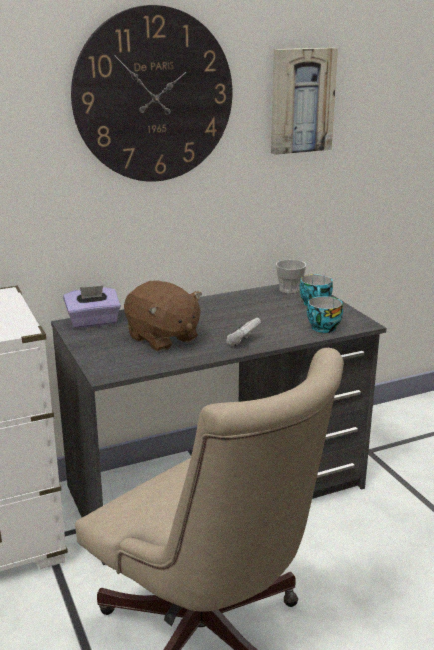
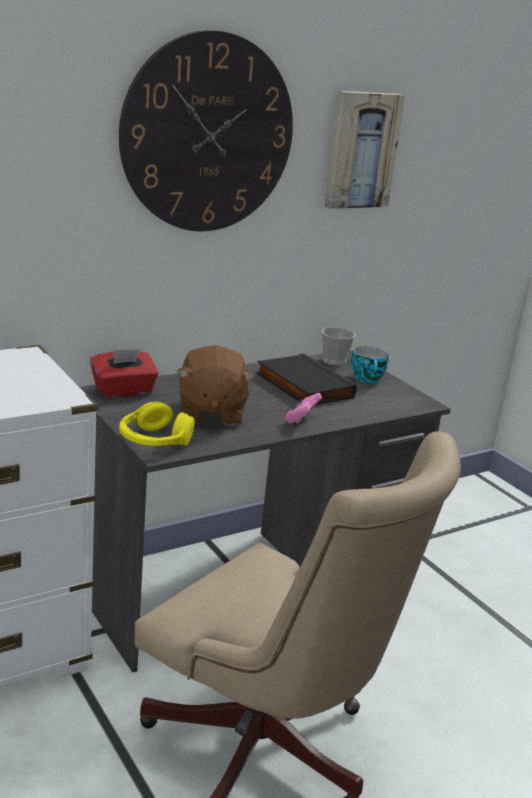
camera: 10 degrees left, 0 degrees up
(93, 322) = (123, 391): purple tissue box -> red tissue box
(105, 364) = (154, 440): none -> yellow headphones
(162, 338) = (210, 413): brown plush toy -> brown plush toy turned 45 degrees clockwise
(242, 342) = (301, 420): white game controller -> pink game controller
(253, 312) = (302, 385): none -> black book
(322, 327) = (383, 405): cup -> none

